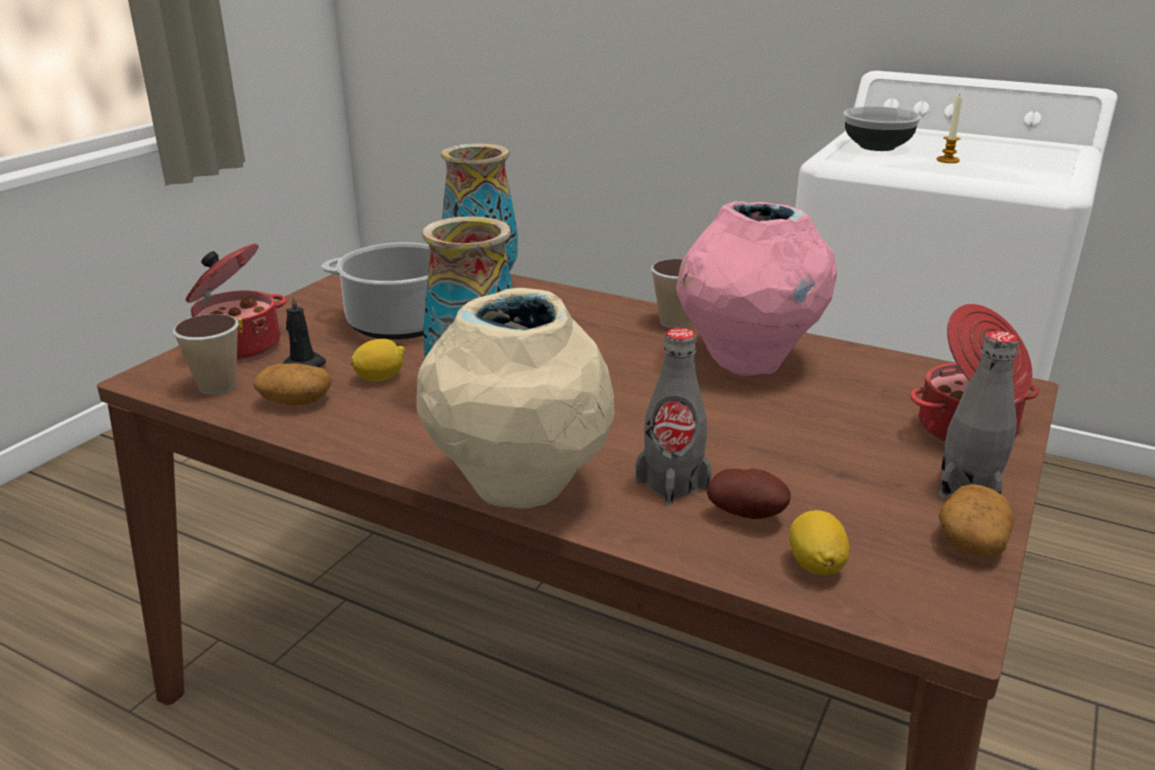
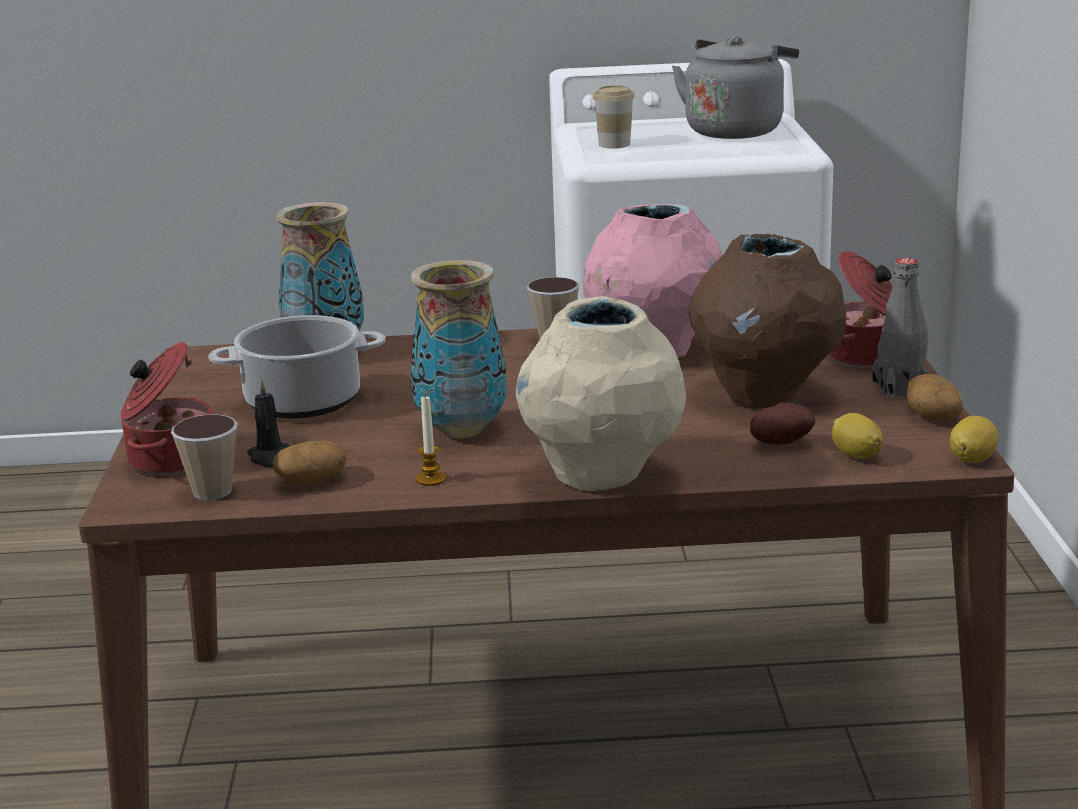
camera: 30 degrees left, 5 degrees down
(380, 378) = (359, 444): lemon -> lemon (972, 459)
(672, 484) = (706, 442): grey bottle -> none
(800, 447) = (764, 396): none -> brown vase
(876, 147) = (614, 144): bowl -> cup
(947, 160) = (690, 146): candle -> candle (431, 479)
(1015, 154) = (736, 130): none -> grey kettle

